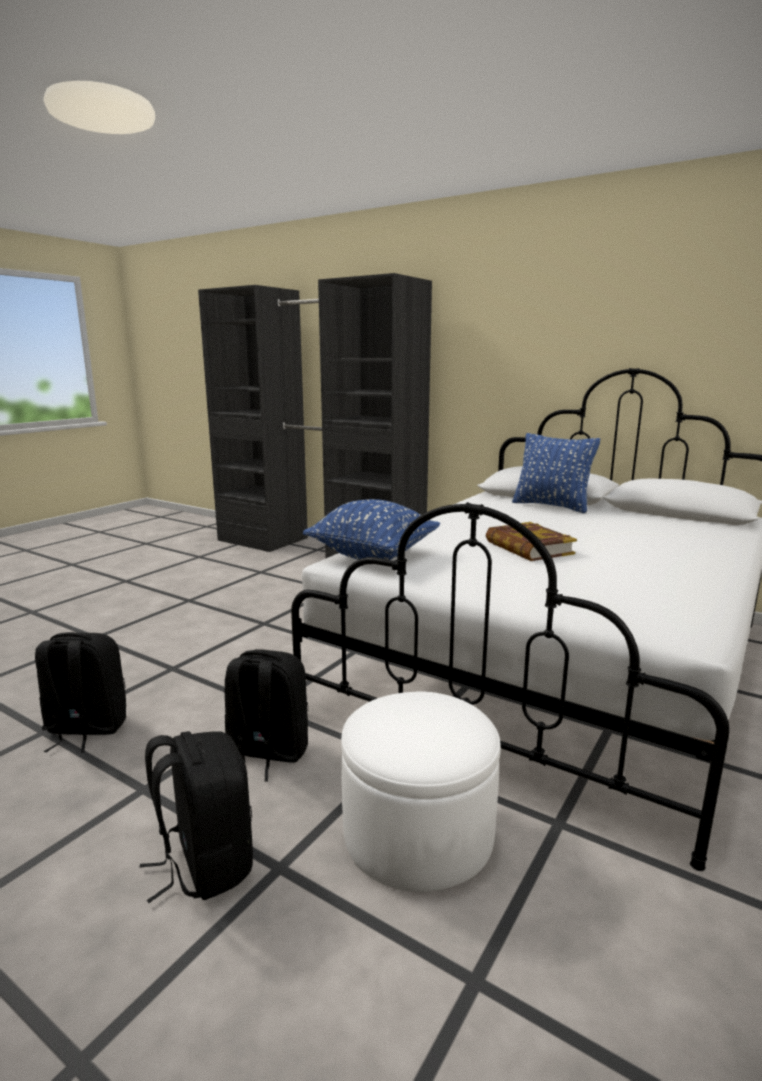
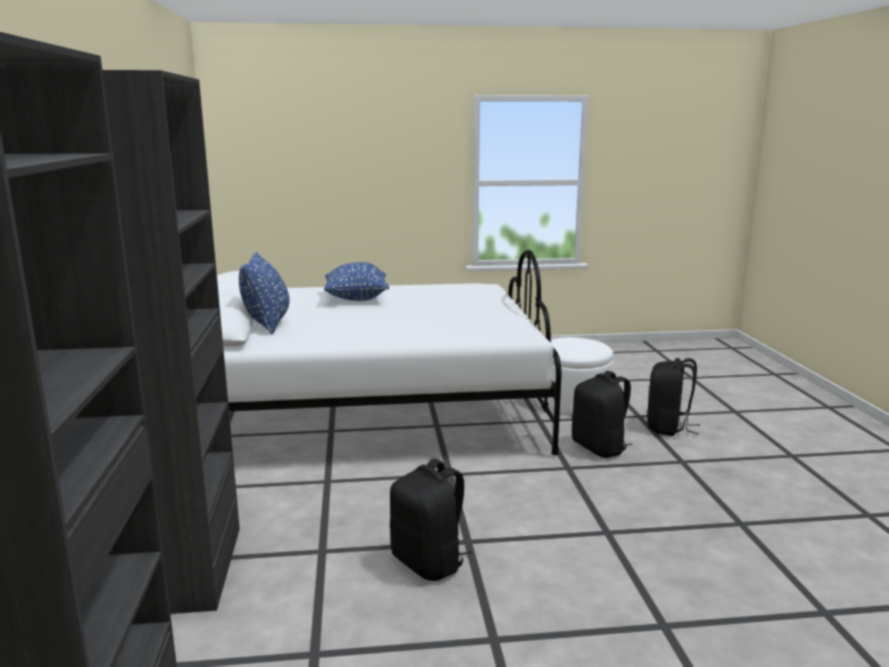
camera: 130 degrees left, 0 degrees up
(85, 729) = (707, 511): black backpack -> black backpack (429, 563)
(373, 556) = (500, 333): blue pillow -> blue pillow (356, 299)
(528, 548) = (410, 312): book -> none

